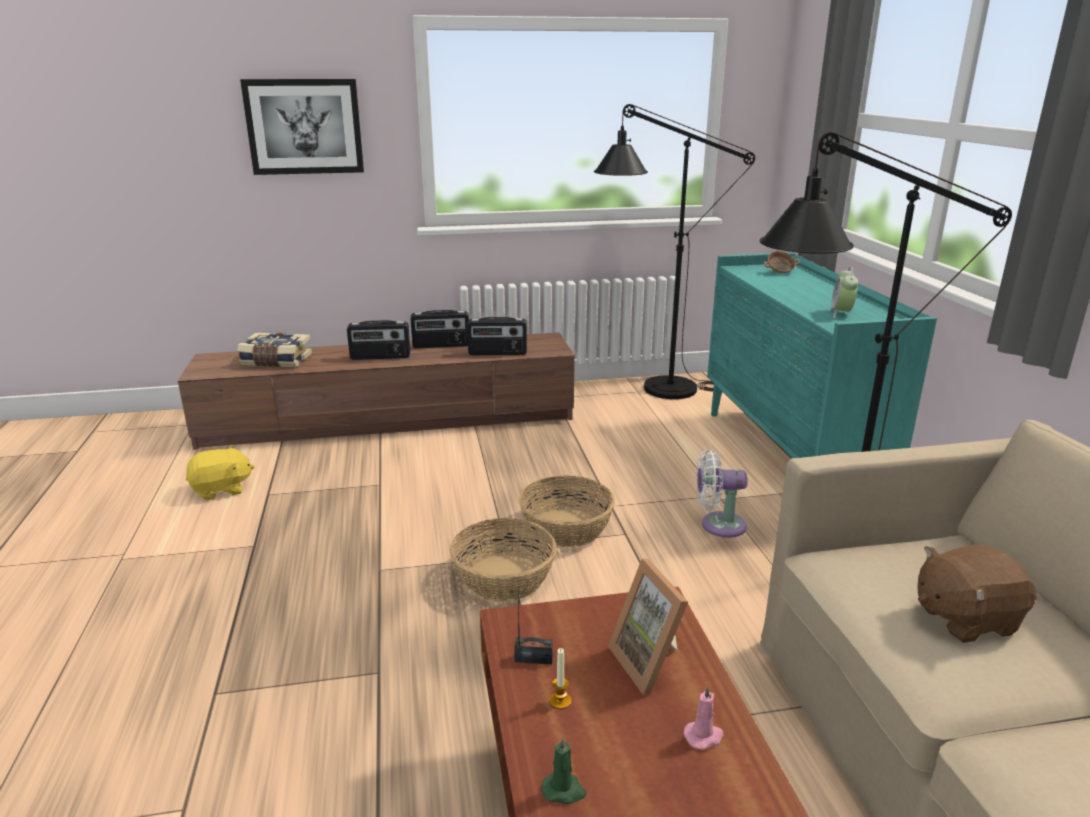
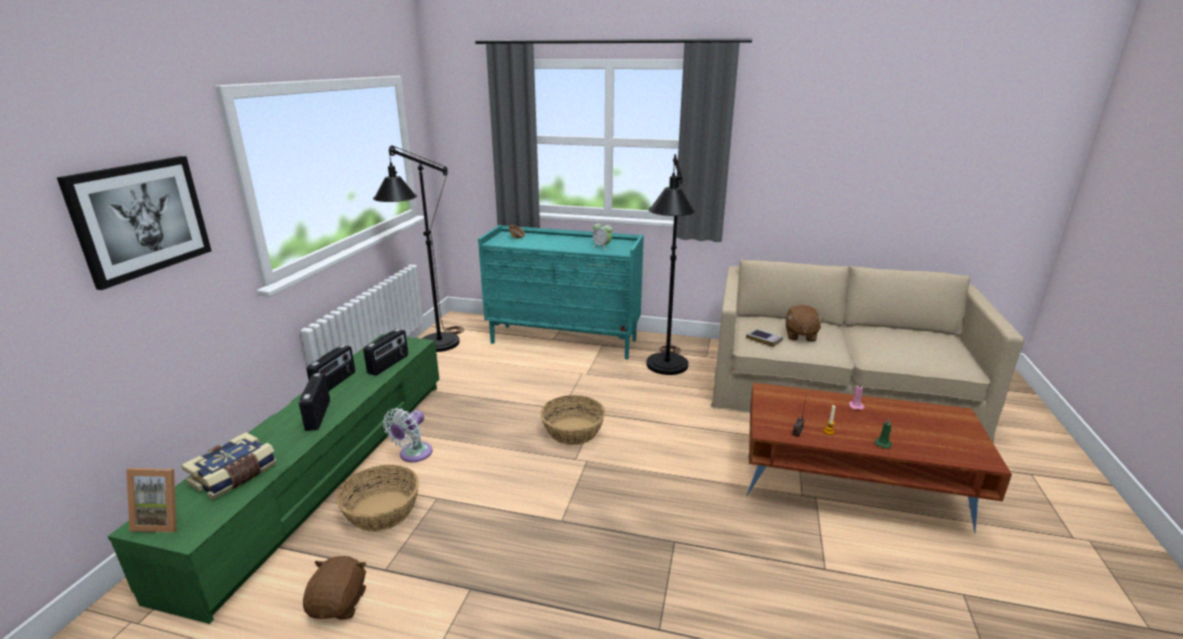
camera: 65 degrees left, 0 degrees up
(222, 489) = (340, 604): yellow plush toy -> brown plush toy
(380, 357) = (317, 415): radio -> radio turned 150 degrees clockwise
(390, 420) = (325, 470): brown tv stand -> green tv stand
(504, 578) = (609, 468): basket -> basket (383, 511)
(652, 662) = (807, 403): picture frame -> picture frame (164, 519)
(718, 525) = (611, 383): white fan -> white fan (413, 454)
(871, 572) = (764, 339): none -> book

